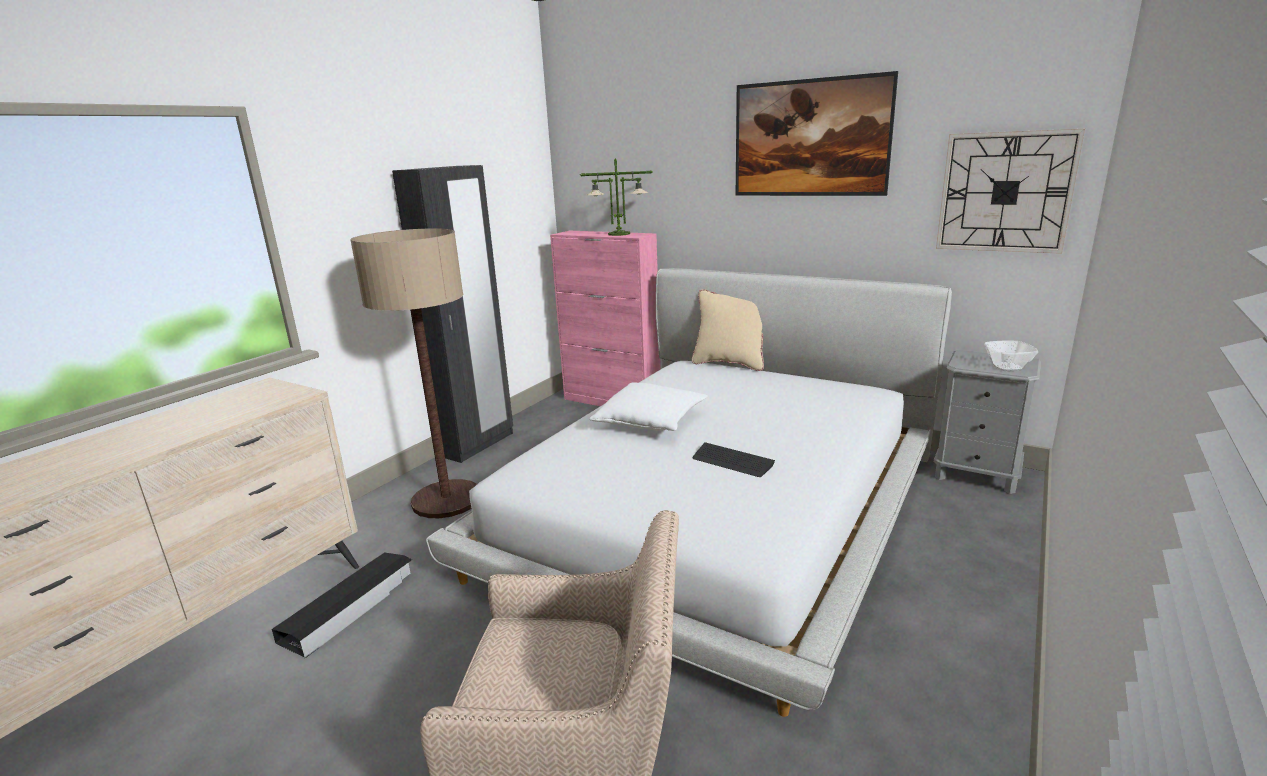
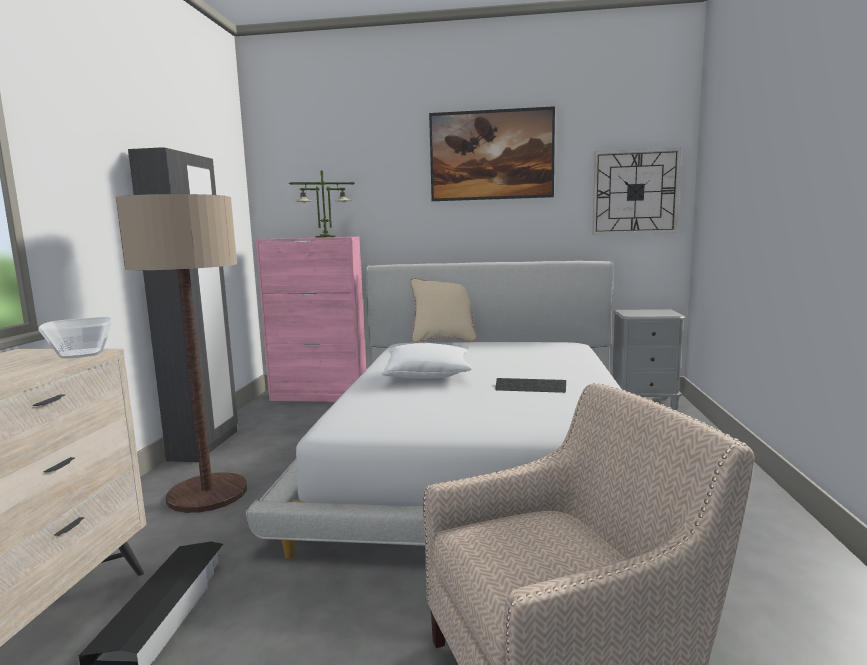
camera: 25 degrees left, 10 degrees down
(1007, 367) = (660, 313): bowl -> bowl (82, 354)

